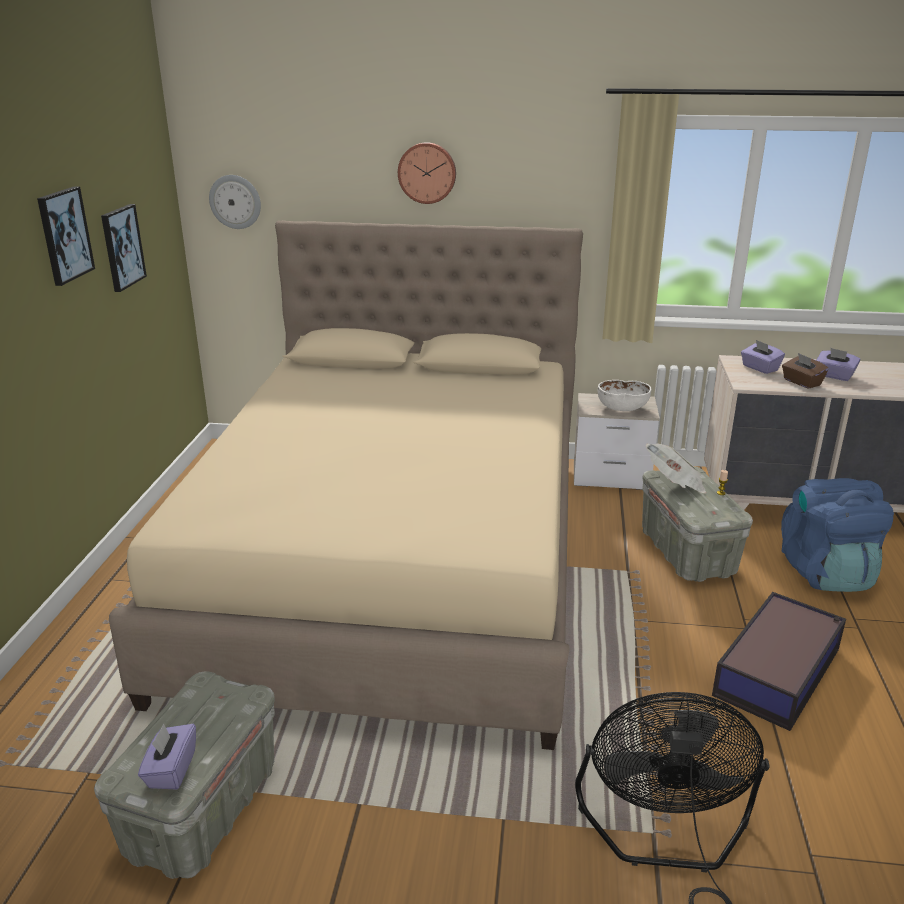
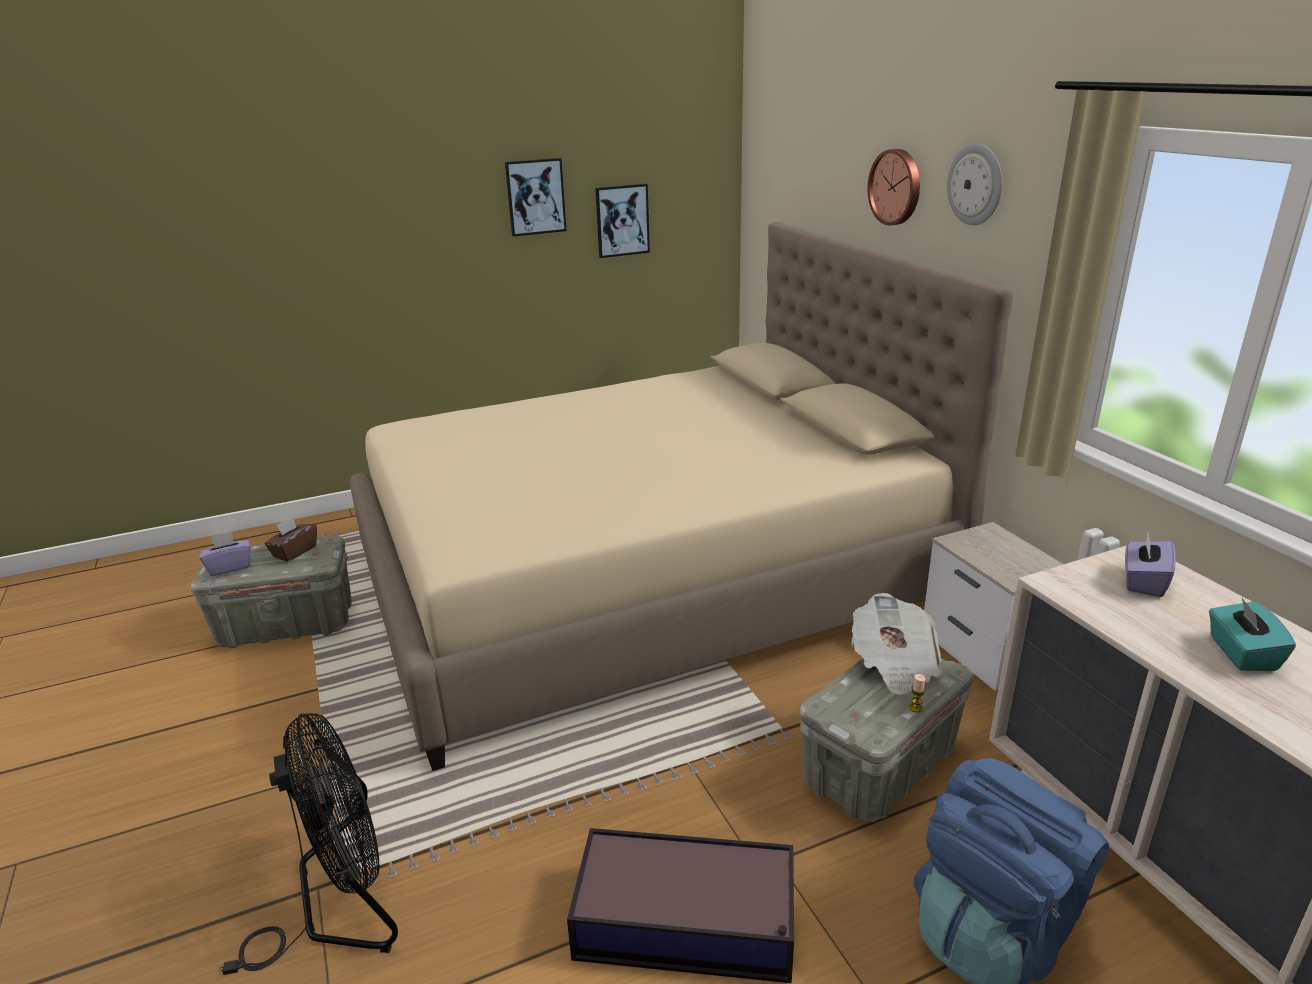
camera: 60 degrees right, 0 degrees up
(235, 201) = (768, 198): wall clock -> wall clock (976, 184)
(622, 409) = (995, 560): white bowl -> none
(801, 382) = (1148, 627): brown tissue box -> brown tissue box (294, 552)
(834, 376) = (1241, 654): purple tissue box -> turquoise tissue box

